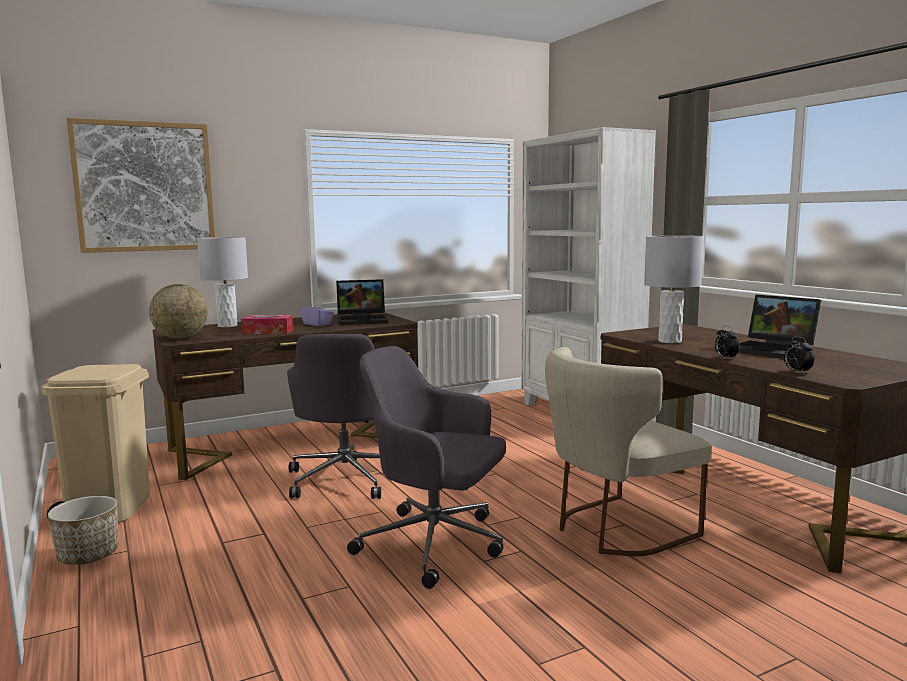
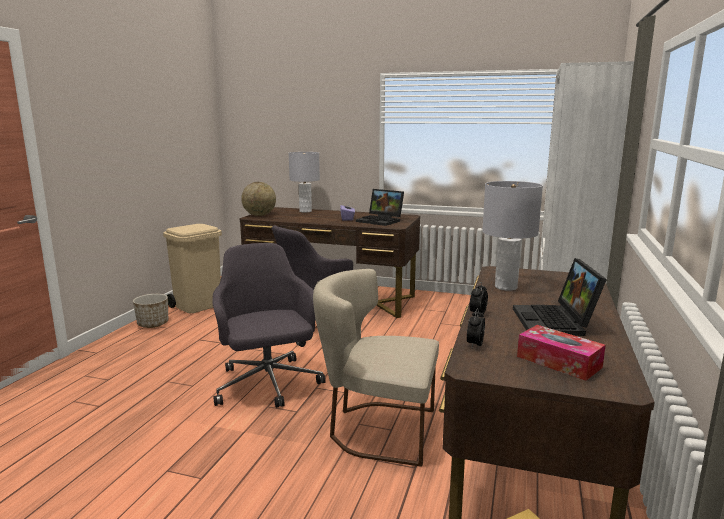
camera: 45 degrees right, 5 degrees up
(145, 187) = (279, 117): picture -> none
(267, 332) = (306, 219): tissue box -> tissue box (558, 362)

